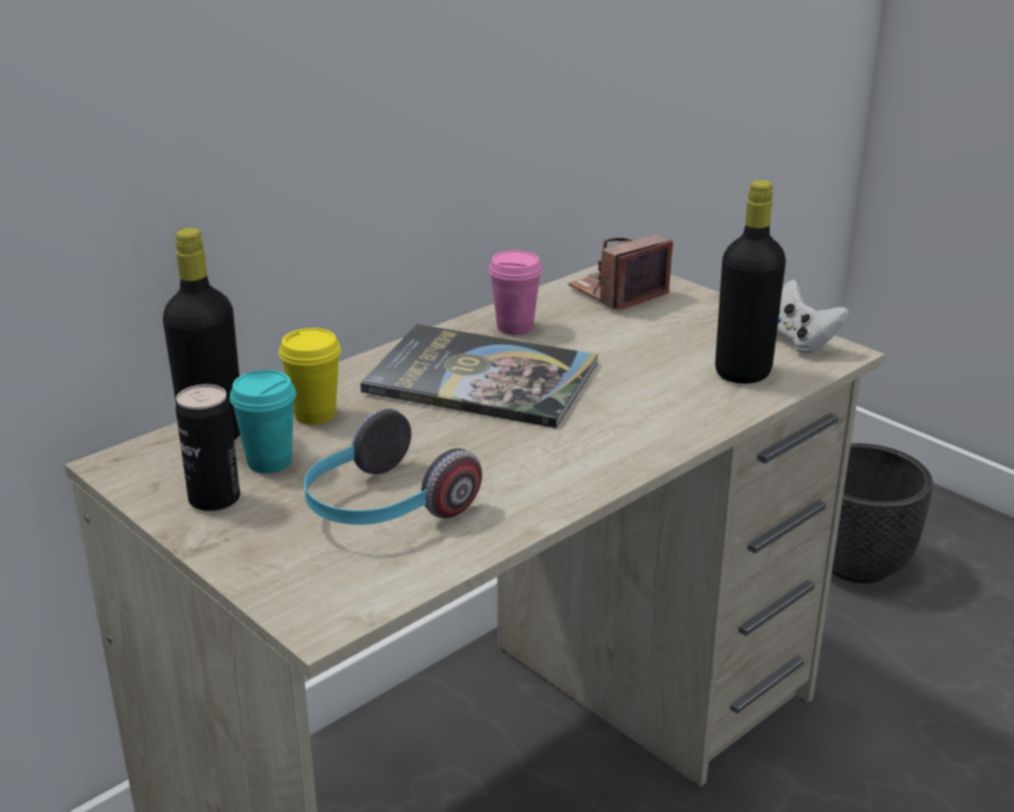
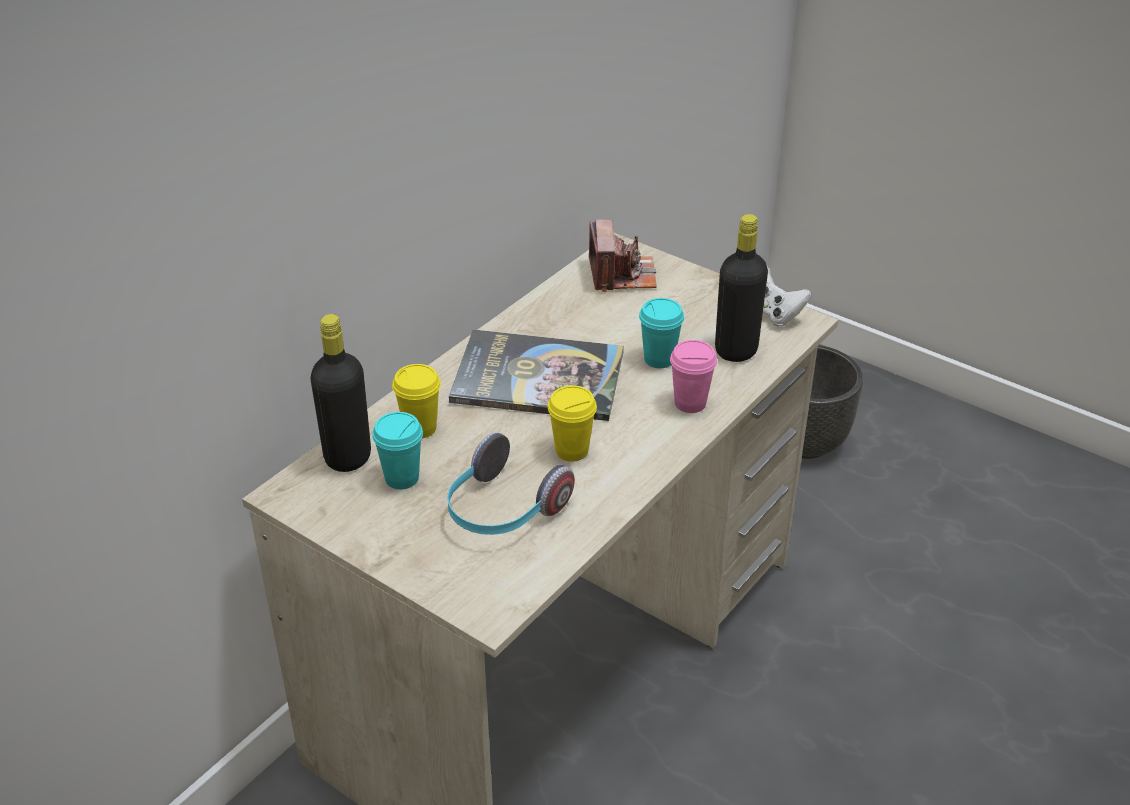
camera: 10 degrees left, 10 degrees up
(214, 499) = (373, 518): can -> none
(497, 454) = (572, 451): none -> yellow cup
(515, 327) = (549, 321): pink cup -> pink cup (690, 403)
(618, 293) = (621, 275): camera -> camera turned 135 degrees clockwise
(640, 373) = (659, 359): none -> turquoise cup

